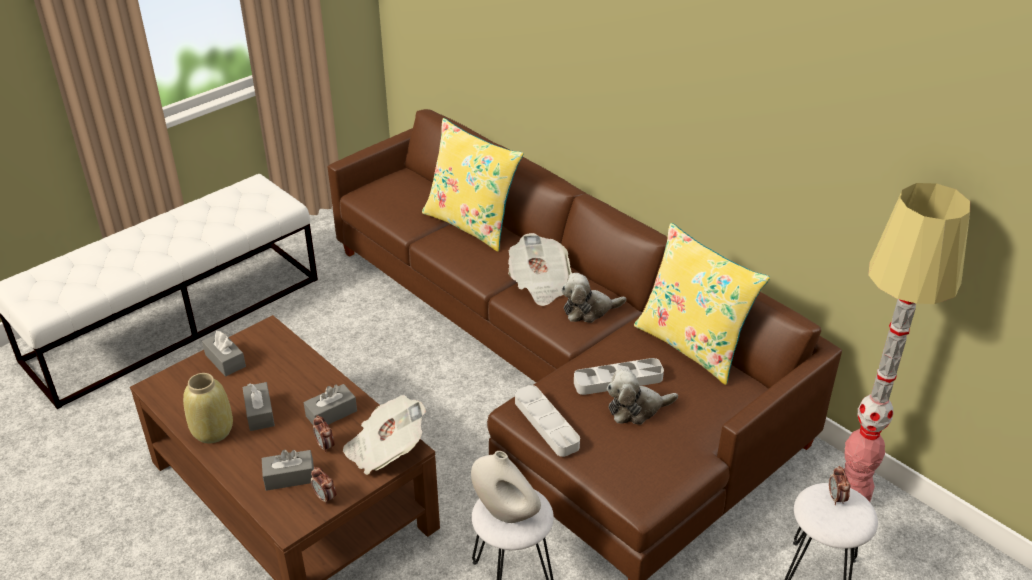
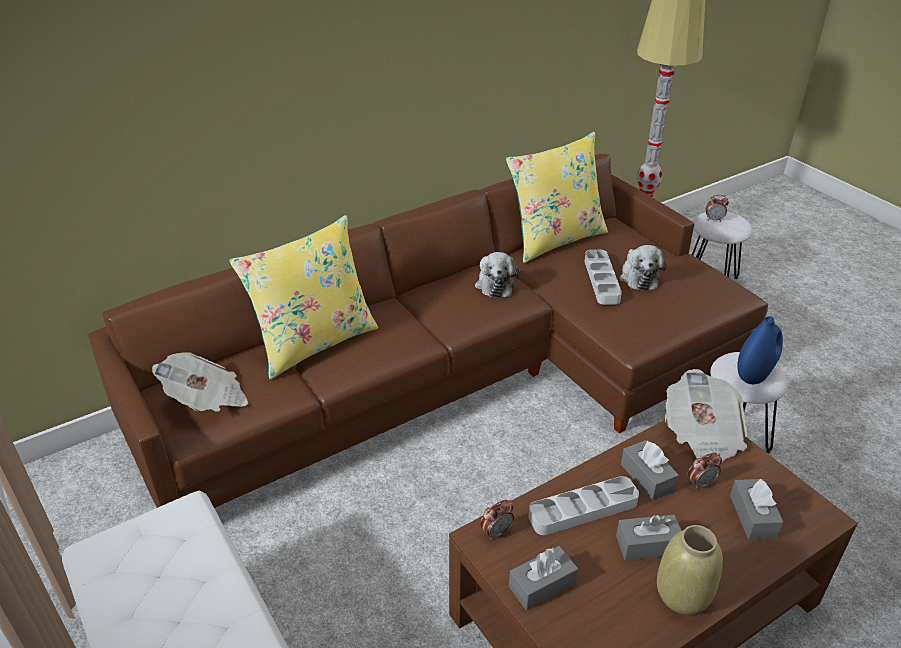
camera: 80 degrees left, 0 degrees up
(325, 498) = (778, 486): alarm clock -> alarm clock (496, 532)
(505, 512) = (753, 375): white vase -> blue vase
(540, 284) = (447, 306): newspaper -> newspaper (207, 400)
(546, 424) = (656, 328): grey tray -> grey tray (583, 509)

